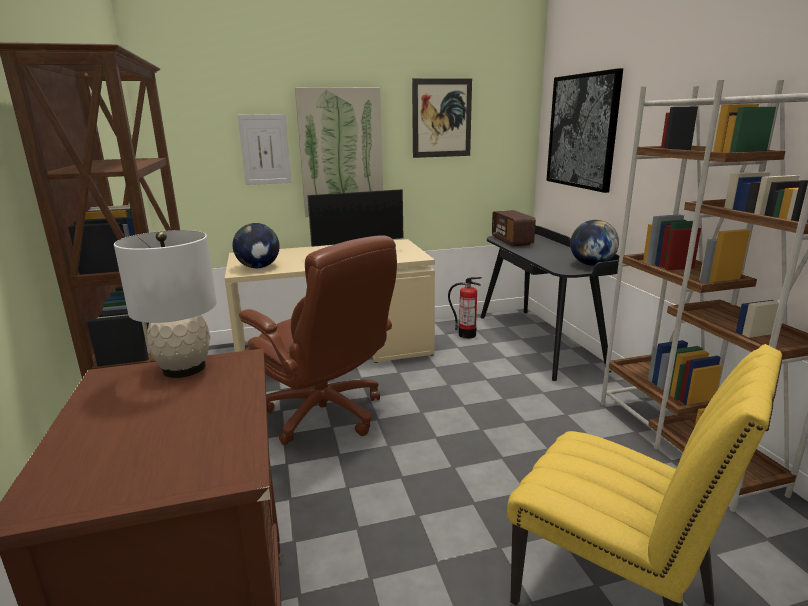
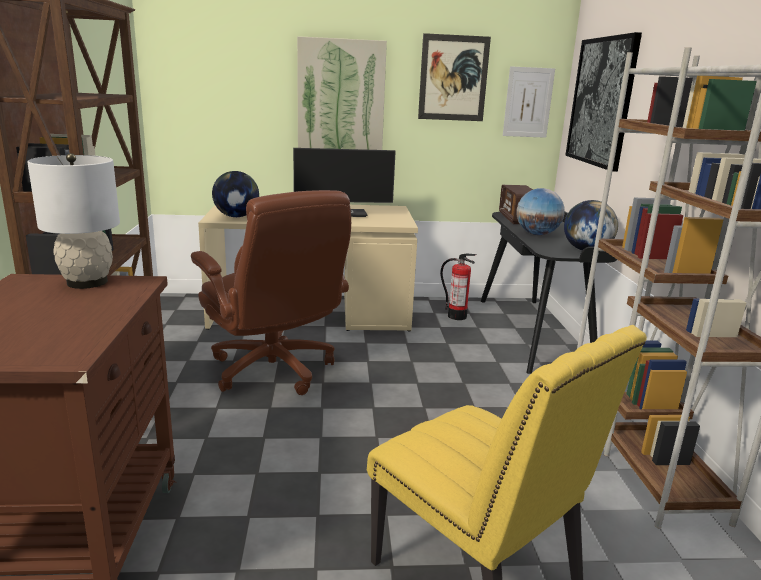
camera: 10 degrees right, 0 degrees up
(265, 149) = (262, 99): picture -> picture (528, 102)
(539, 254) = (536, 234): none -> globe

